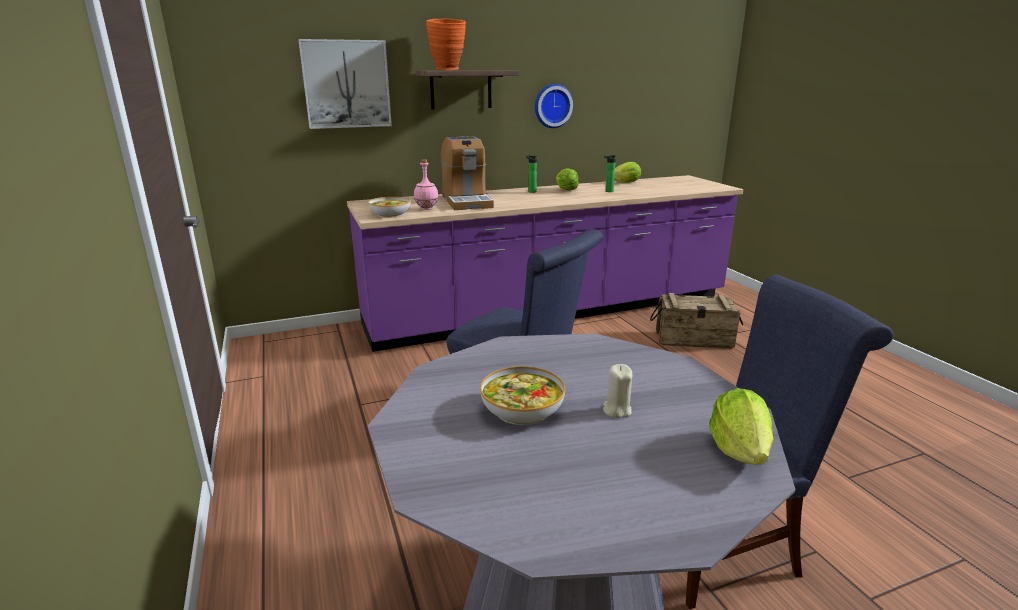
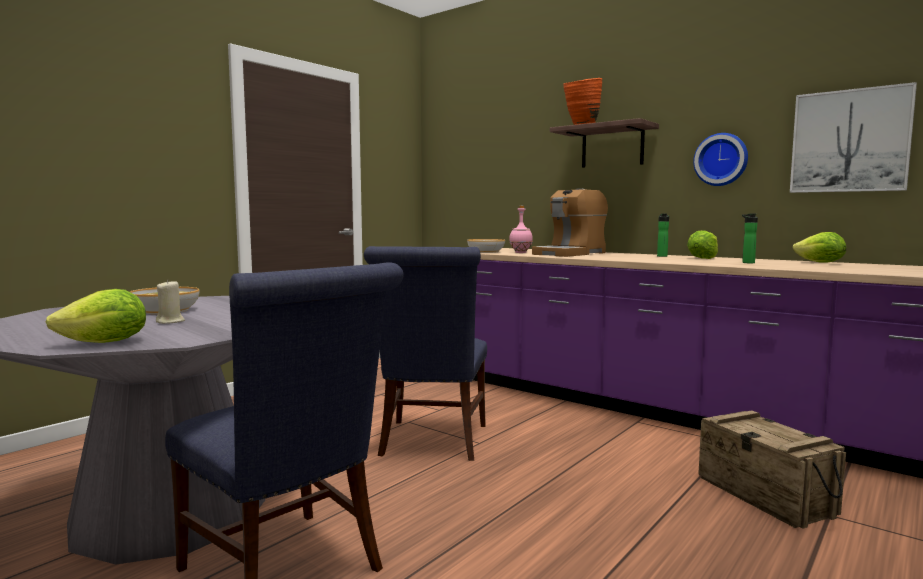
camera: 60 degrees right, 15 degrees down
(346, 84) = (516, 148): picture -> picture (850, 141)

